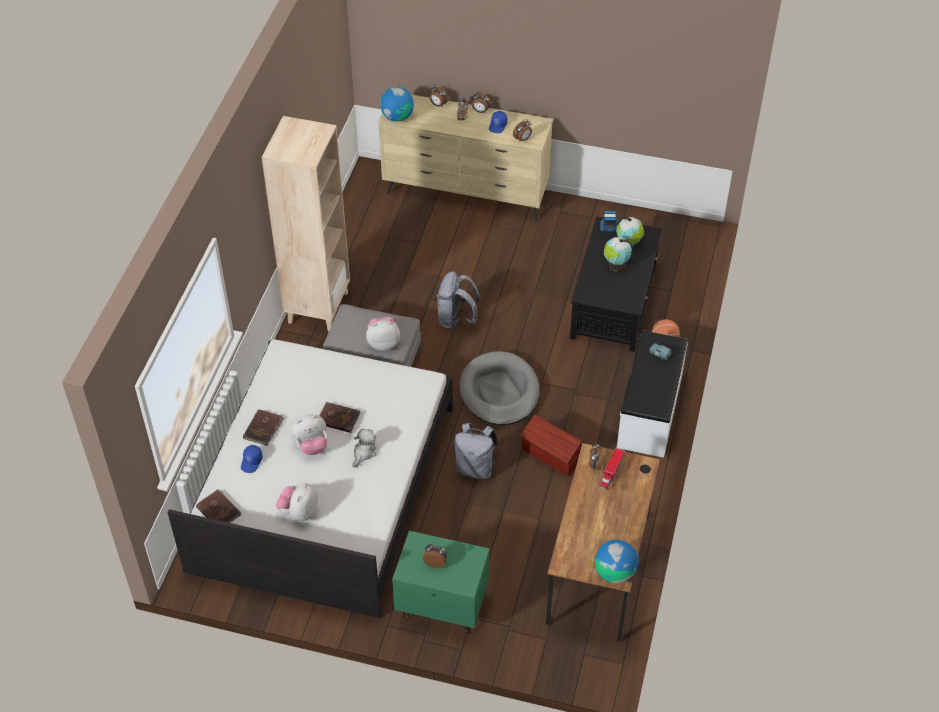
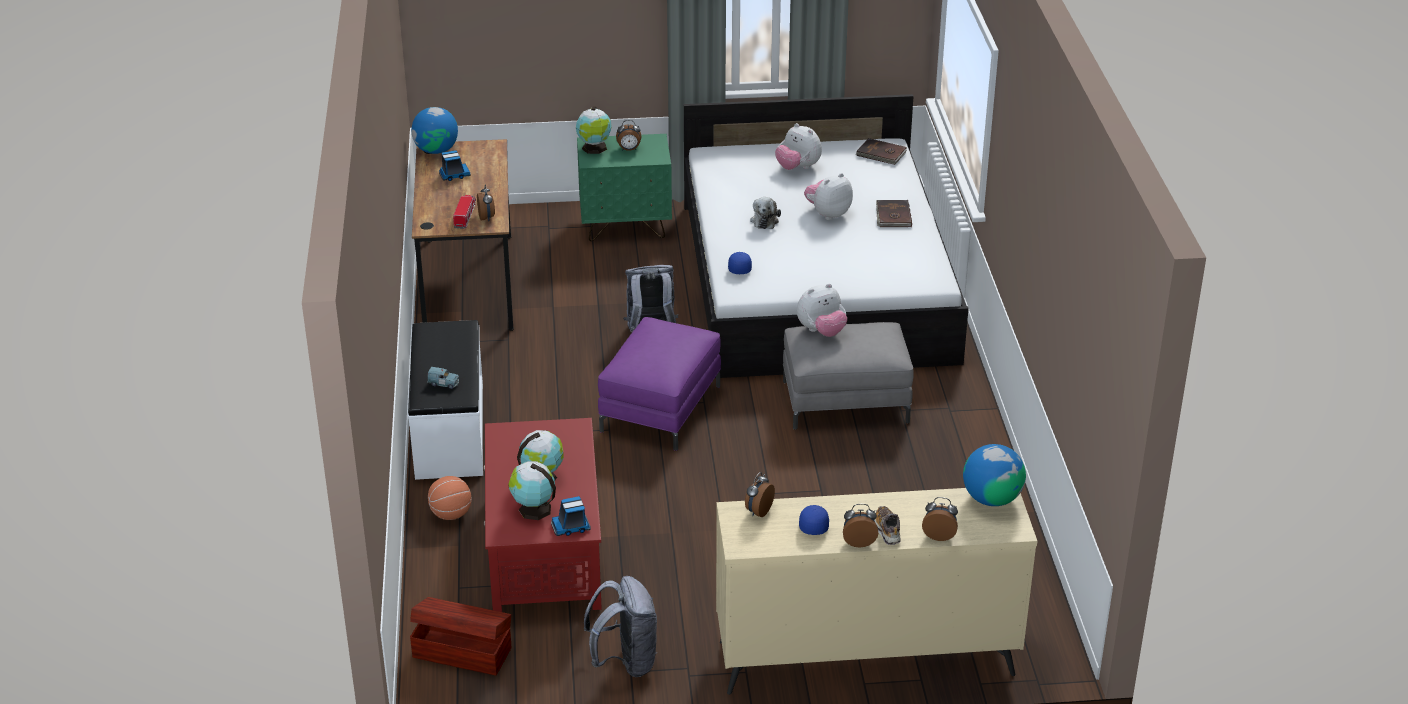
camera: 160 degrees right, 15 degrees down
(252, 462) = (881, 190): blue cap -> blue cap (739, 267)
(299, 512) = (798, 168): plush toy -> plush toy turned 135 degrees clockwise
(318, 307) = (970, 444): beige bookcase -> none
(338, 418) = (815, 239): brown book -> none
(456, 320) = (766, 474): grey backpack -> grey backpack (625, 662)
(465, 574) = (594, 148): none -> globe
(499, 391) = (660, 408): grey dog bed -> purple ottoman
(552, 455) = (562, 362): brown storage box -> brown storage box (461, 651)
(607, 530) = (454, 175): none -> toy truck
(614, 302) = (544, 550): black coffee table -> red coffee table

